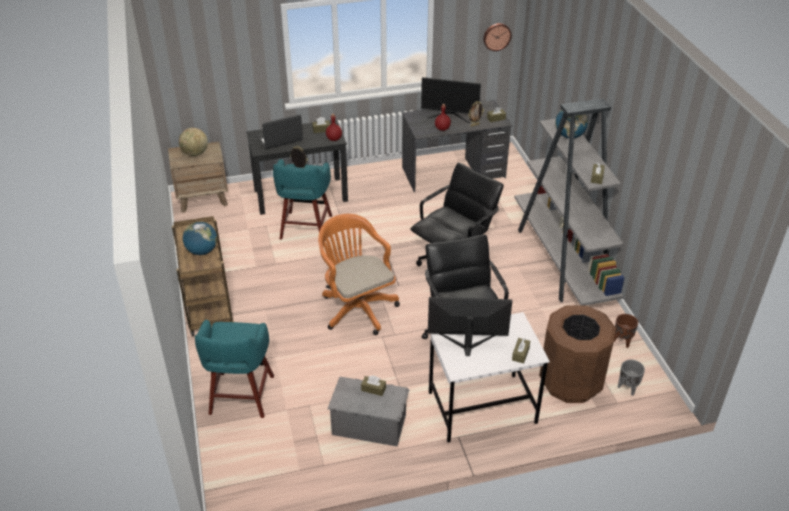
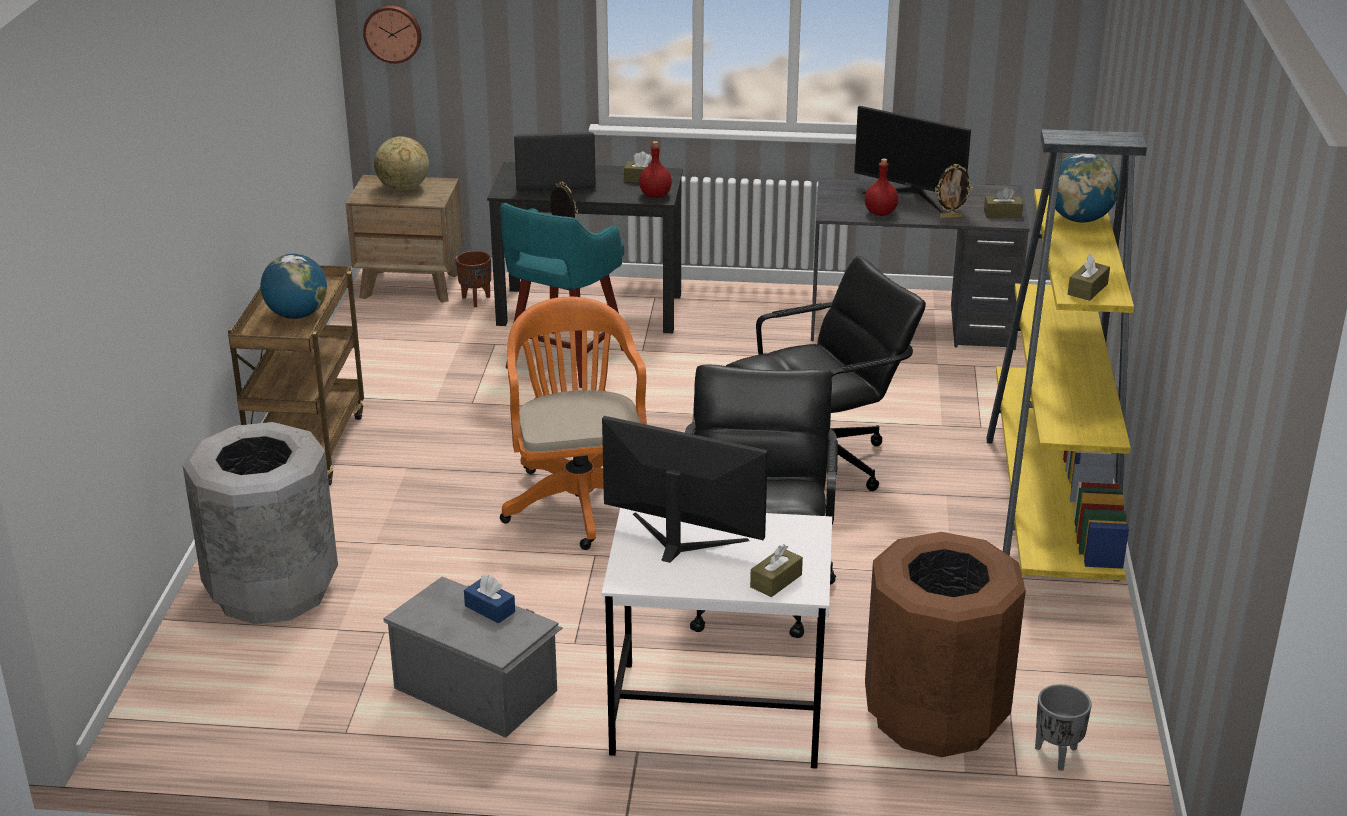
camera: 20 degrees right, 10 degrees down
(241, 397) = (271, 591): turquoise stool -> grey trash can
(373, 389) = (490, 609): brown tissue box -> blue tissue box
(496, 36) = (1037, 51): wall clock -> wall clock (393, 33)
(562, 261) = (1050, 508): grey bookcase -> yellow bookcase
(622, 341) = (1096, 671): brown planter -> brown planter (475, 300)

